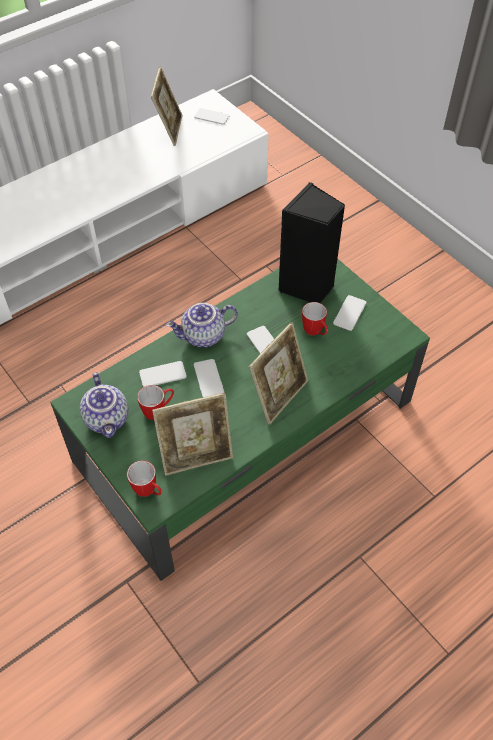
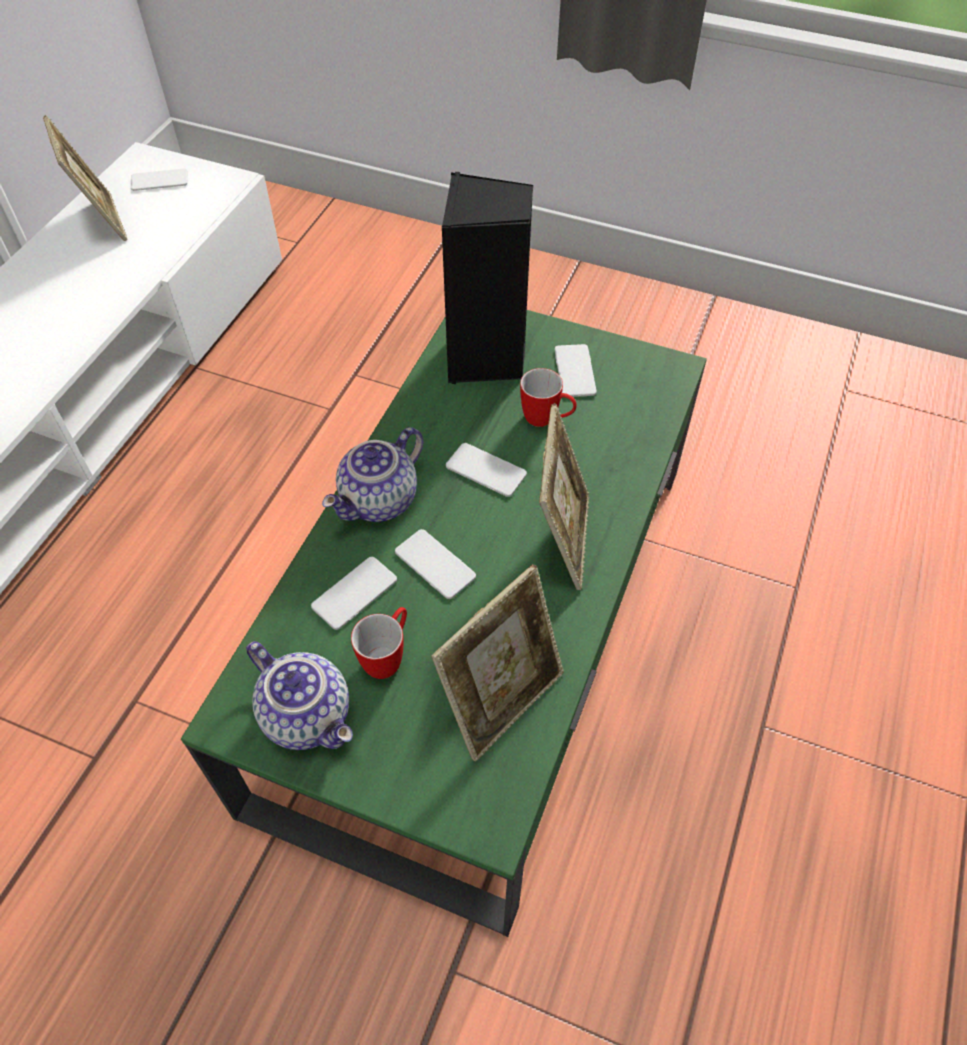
camera: 30 degrees left, 0 degrees up
(149, 492) = (466, 805): mug -> none

